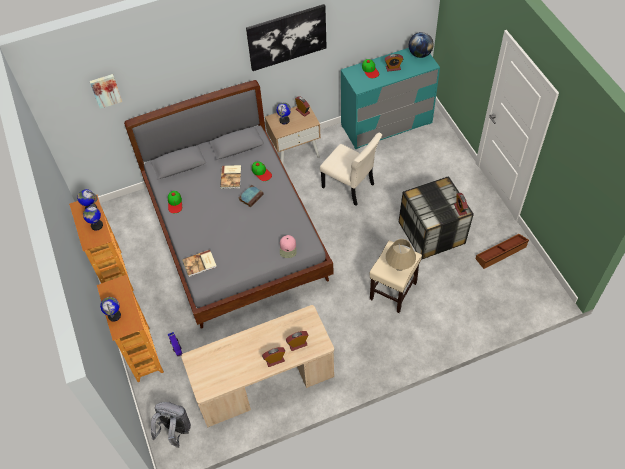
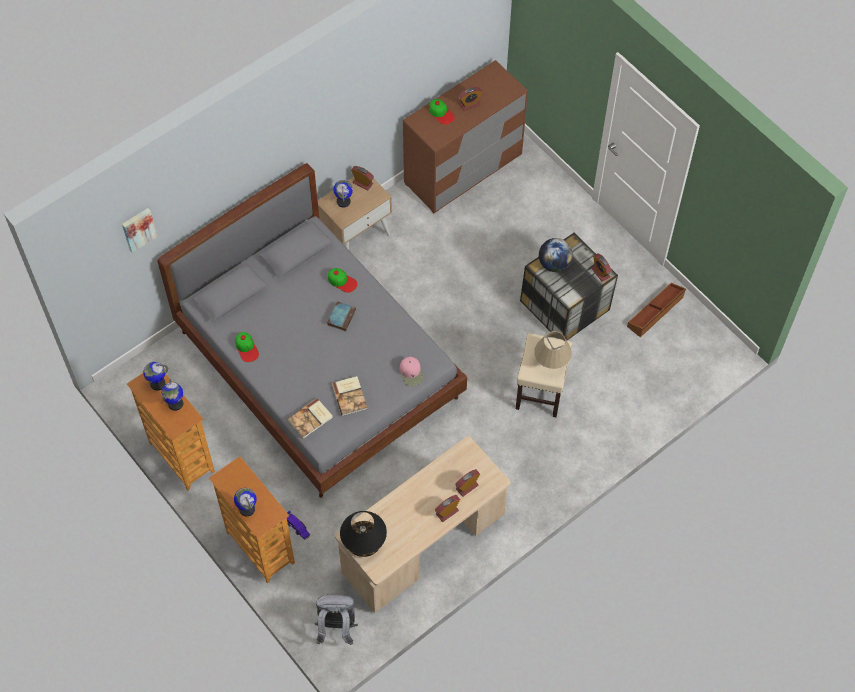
camera: 20 degrees left, 5 degrees up
(201, 366) = (364, 541): none -> black table lamp
(231, 177) = (306, 296): book -> book (350, 396)
(287, 37) = (341, 103): picture -> none
(350, 187) = (443, 268): beige chair -> none
(386, 124) = (463, 169): turquoise dresser -> brown dresser
(419, 54) = (497, 77): globe -> globe (554, 264)

